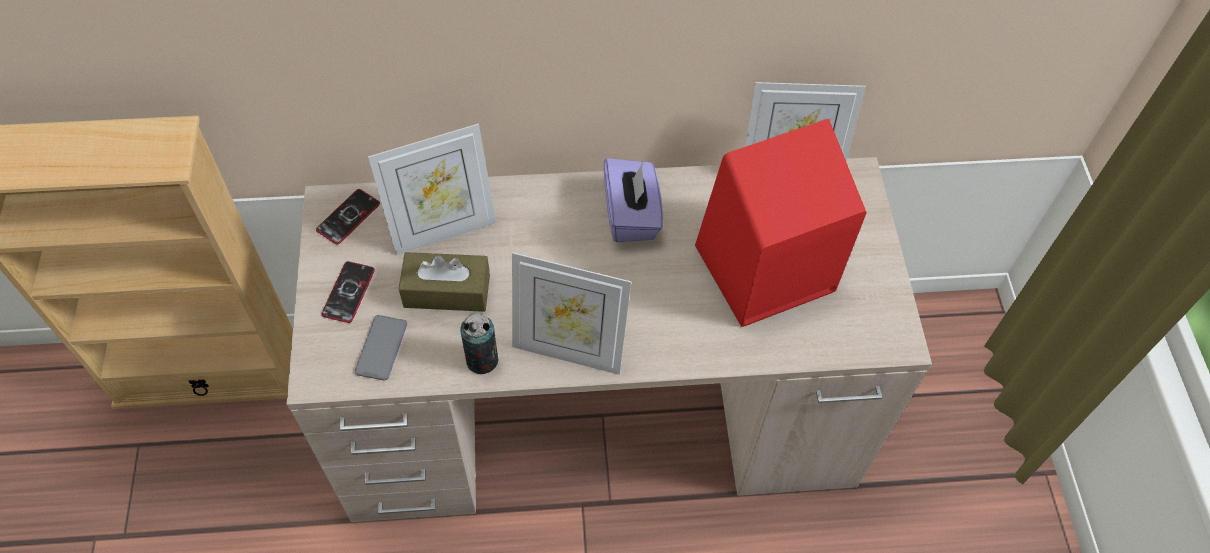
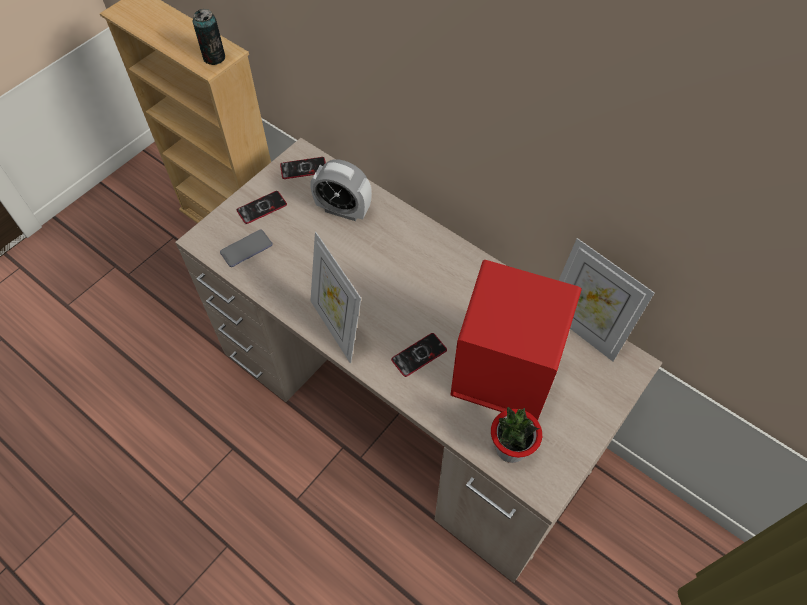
camera: 45 degrees right, 0 degrees up
(443, 230) = (343, 210): picture frame -> alarm clock
(447, 291) = (310, 244): brown tissue box -> none
(482, 360) = (287, 295): can -> can (214, 58)
(631, 215) = (456, 279): purple tissue box -> none
(674, 314) = (419, 355): none -> phone
(838, 330) = (510, 448): none -> potted plant

